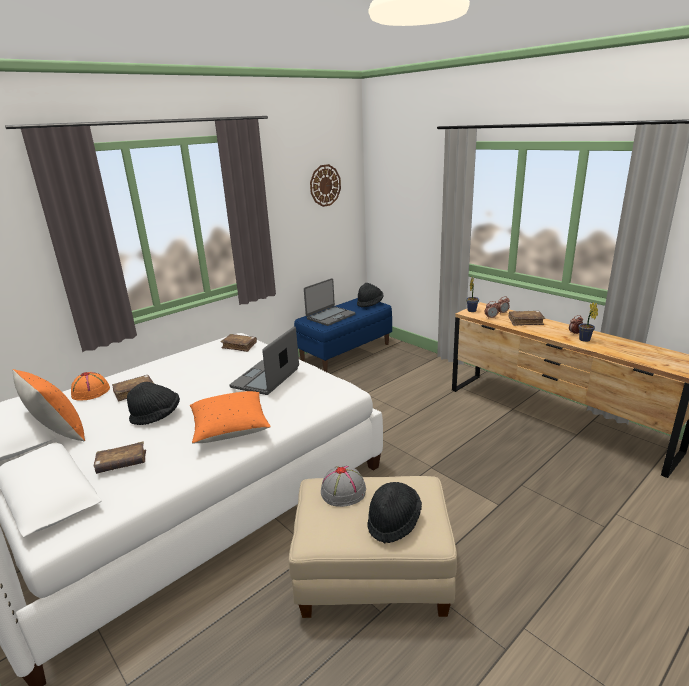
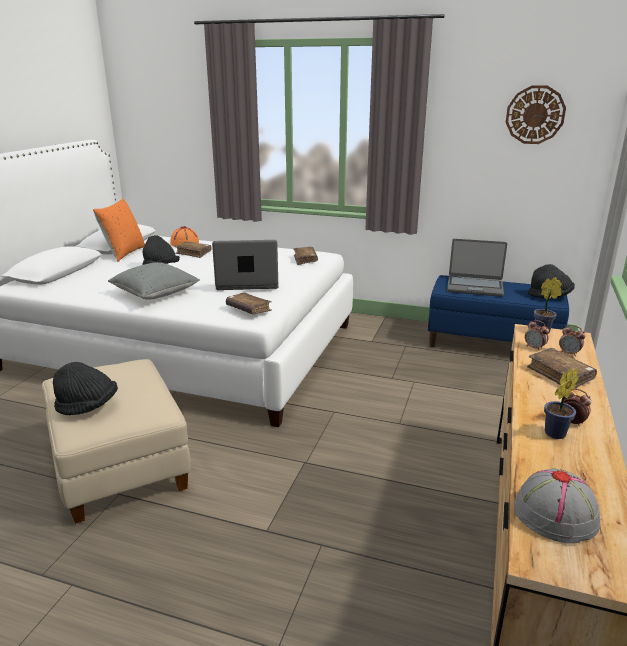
camera: 60 degrees right, 0 degrees up
(122, 463) = (94, 278): brown book -> brown book (248, 309)
(230, 429) = (155, 294): orange pillow -> grey pillow
(343, 491) = (124, 374): grey hat -> grey hat (556, 515)

